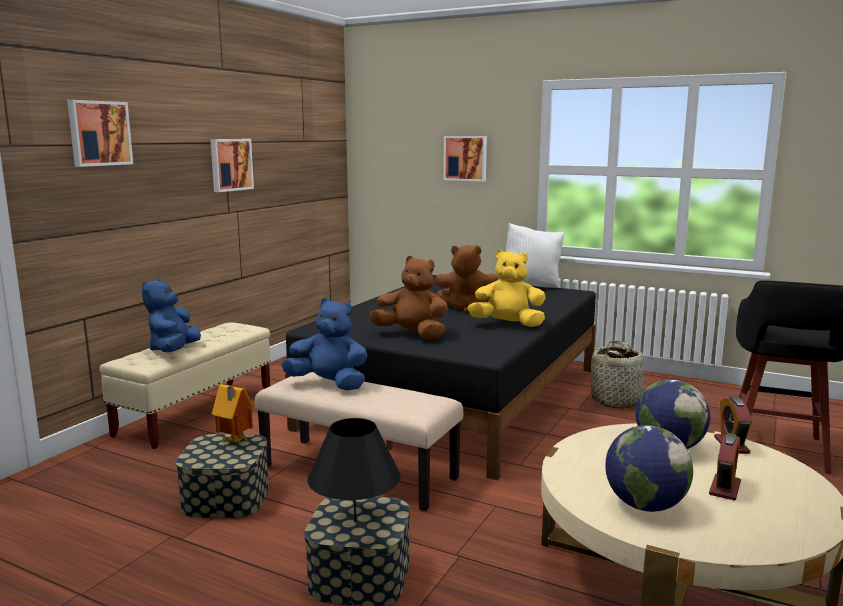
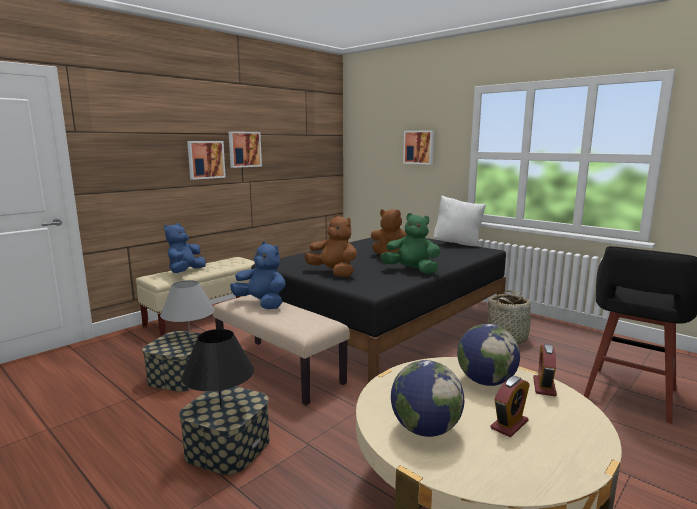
camera: 15 degrees right, 0 degrees up
(99, 133) = (140, 125): picture -> picture (205, 159)
(234, 442) = (190, 338): toy house -> grey table lamp
(507, 324) = (411, 270): yellow plush toy -> green plush toy

